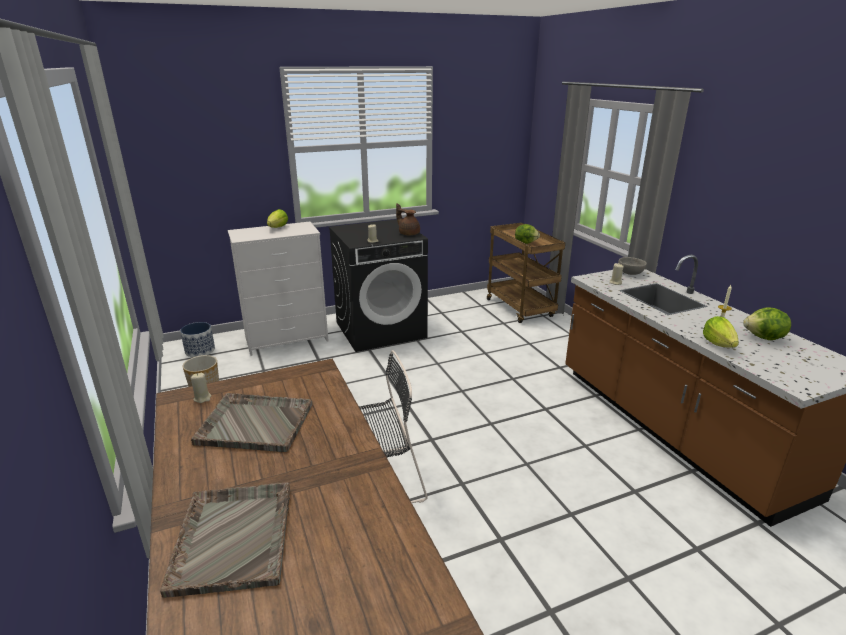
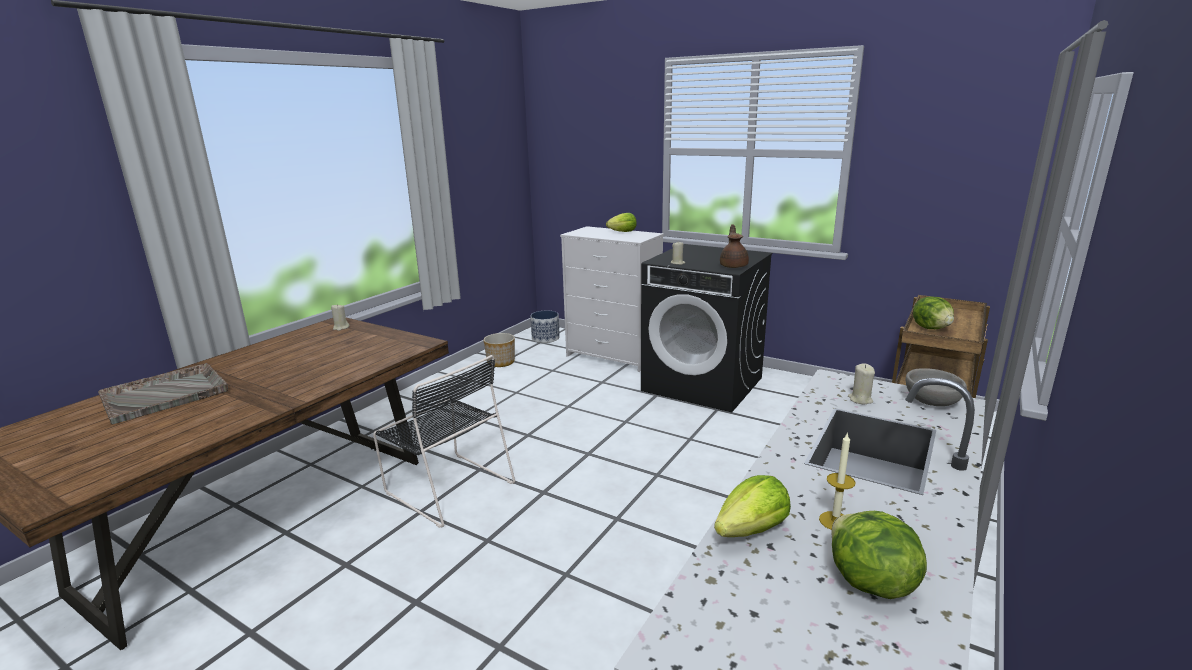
camera: 55 degrees right, 5 degrees down
(254, 423) = (315, 352): grey tray -> none

